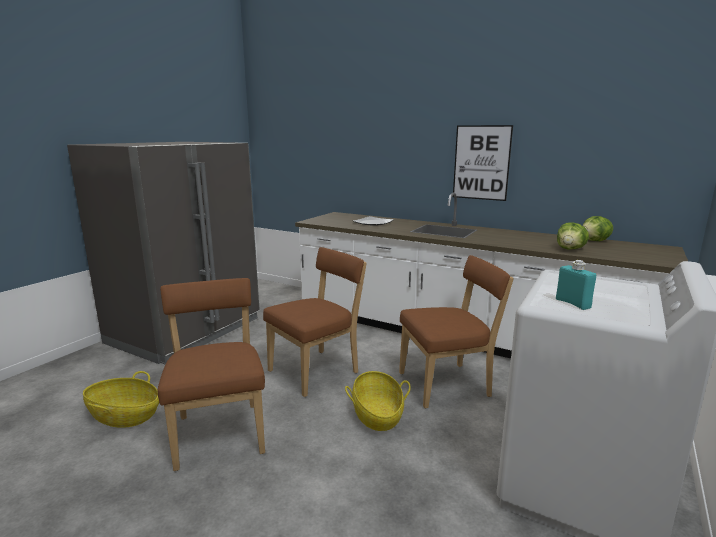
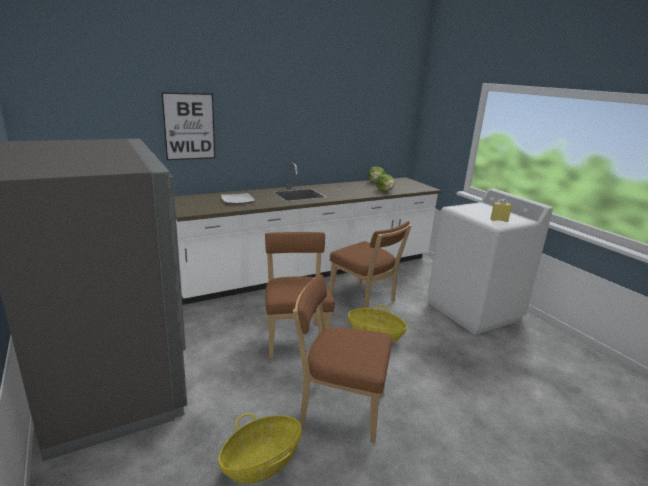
camera: 60 degrees left, 5 degrees up
(448, 384) = (364, 300): brown chair -> brown chair turned 120 degrees clockwise
(481, 162) = (301, 136): picture -> picture (189, 126)
(573, 303) = (499, 220): turquoise bottle -> yellow bottle

